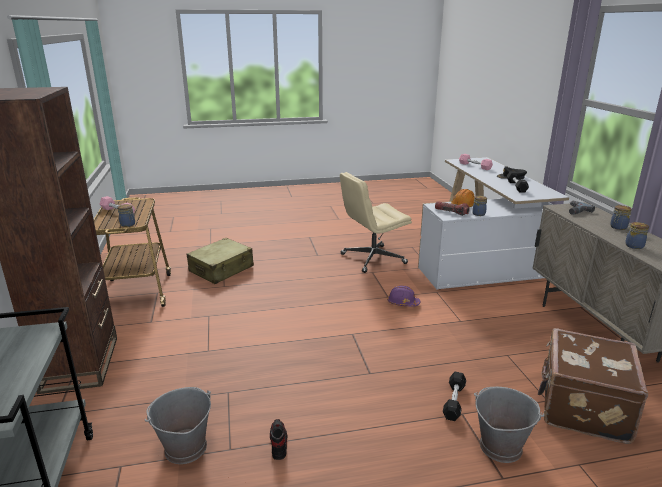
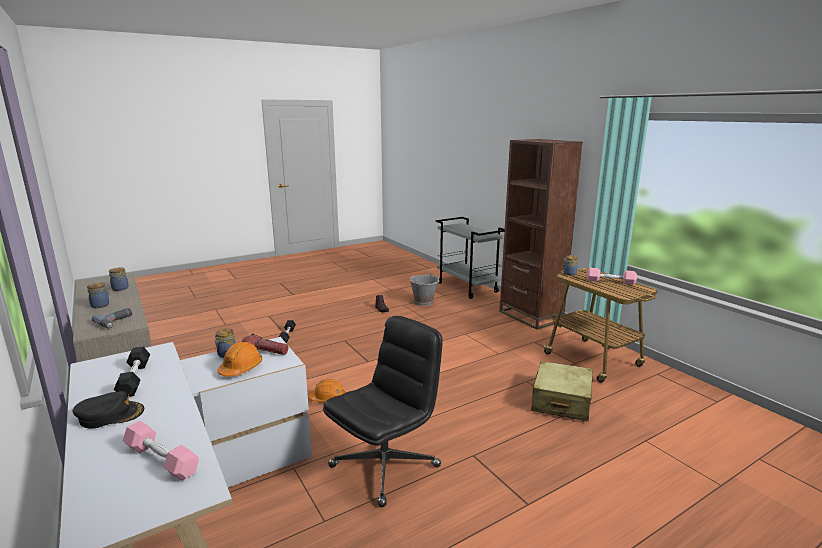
camera: 160 degrees right, 5 degrees down
(372, 259) = (385, 465): beige office chair -> black office chair
(403, 303) = (328, 398): purple hard hat -> orange hard hat
(500, 446) = (265, 324): grey bucket -> none
(582, 407) = (201, 346): brown suitcase -> none

